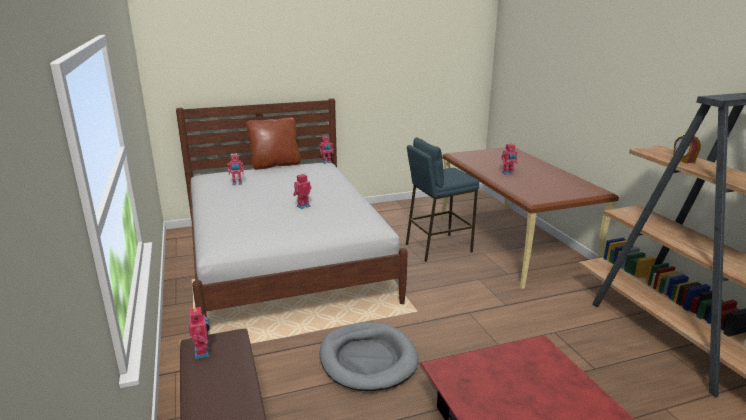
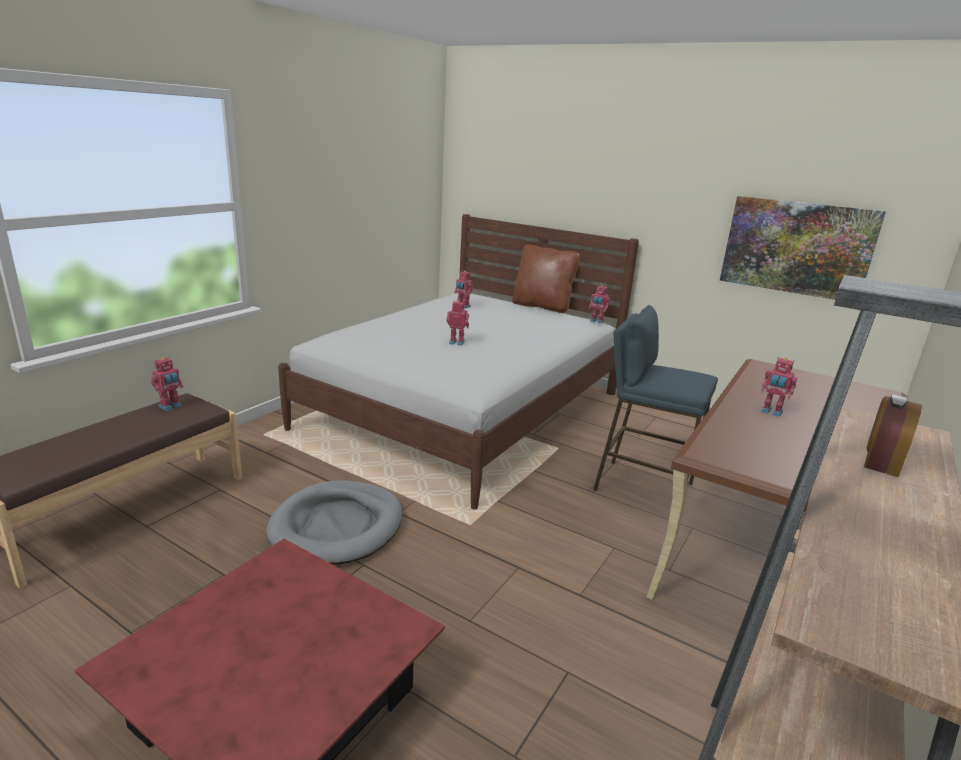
camera: 50 degrees right, 0 degrees up
(425, 84) = (796, 248): none -> picture

